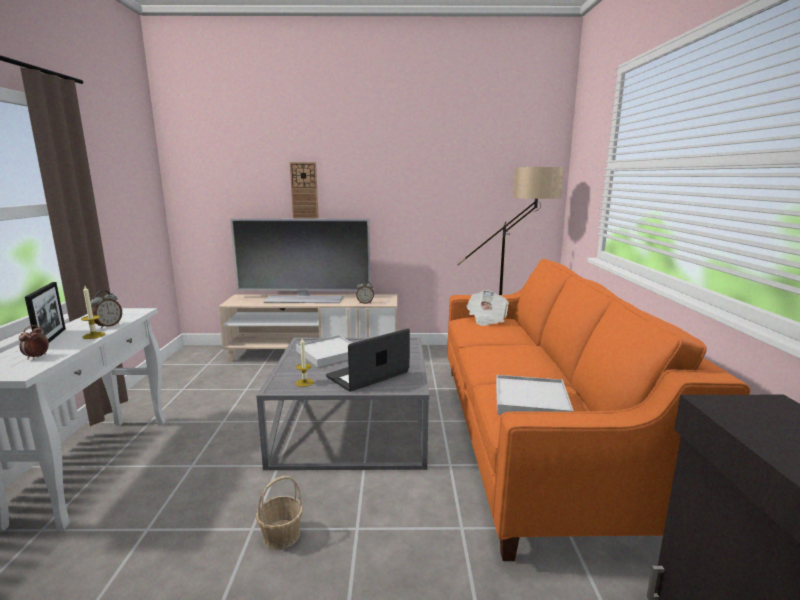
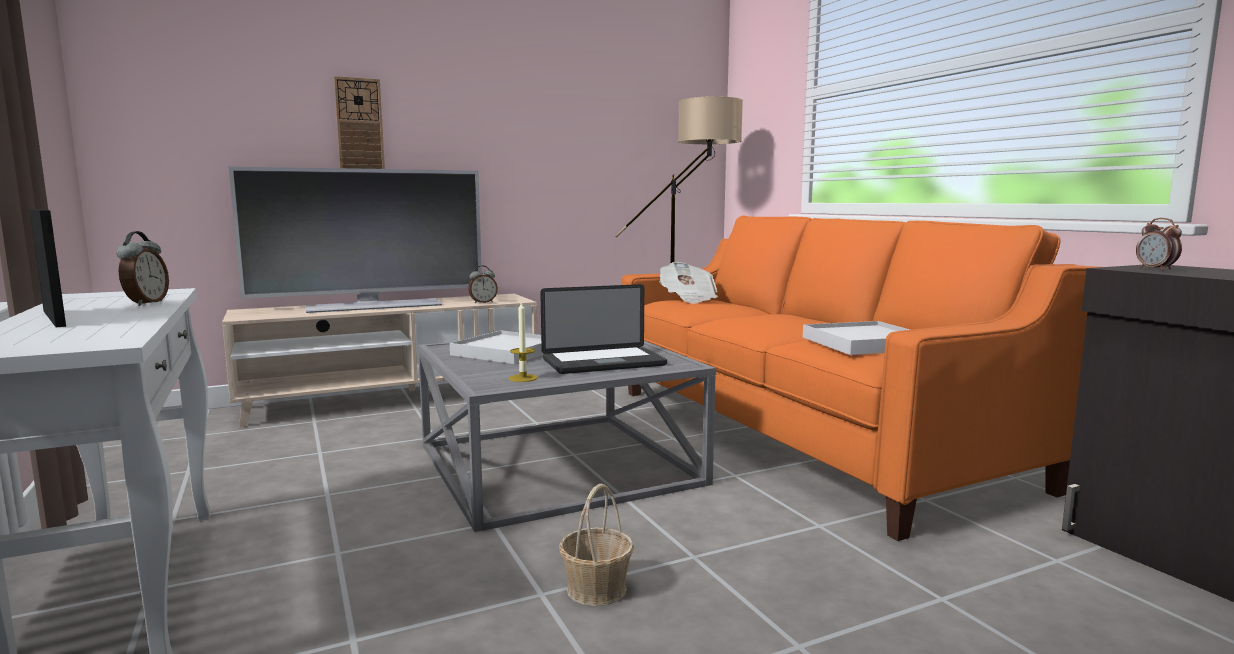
camera: 25 degrees left, 5 degrees down
(37, 357) = (85, 331): alarm clock -> alarm clock (1156, 269)
(94, 335) = (146, 310): candle -> none
(368, 375) = (603, 362): laptop -> laptop turned 135 degrees counterclockwise

